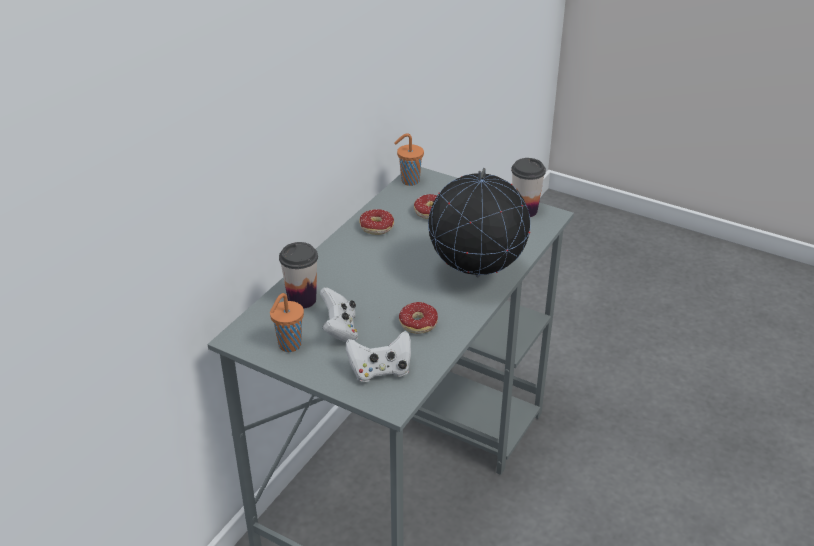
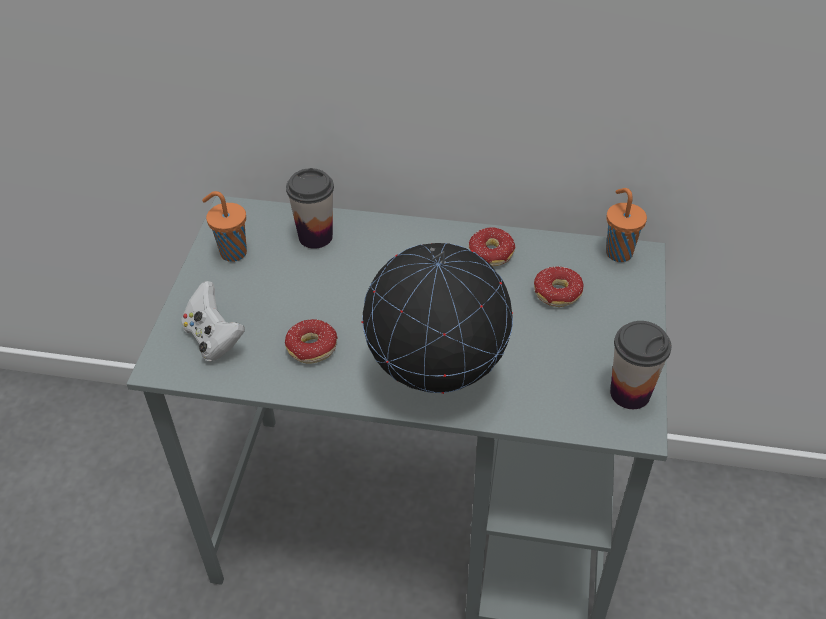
camera: 70 degrees right, 10 degrees up
(340, 330) = (273, 283): white game controller -> none

